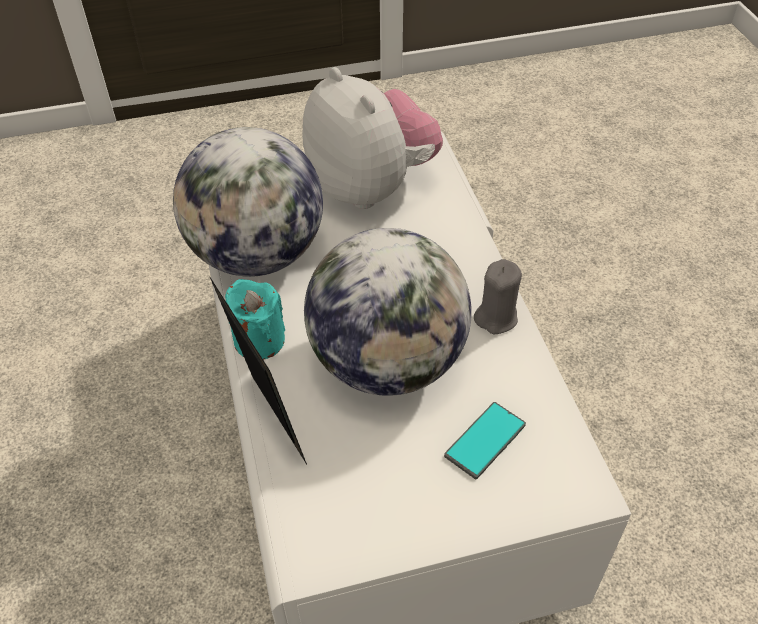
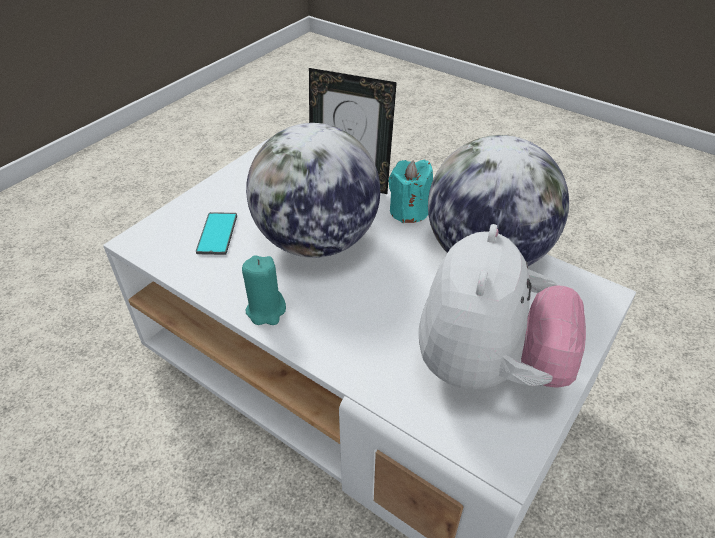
camera: 140 degrees right, 5 degrees down
(371, 187) = (487, 367): plush toy -> plush toy turned 90 degrees counterclockwise
(496, 317) = (266, 310): grey candle -> turquoise candle

